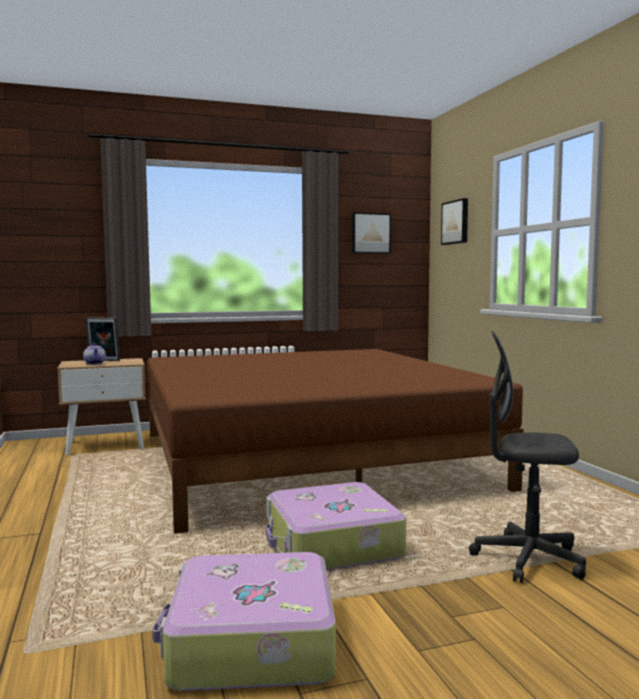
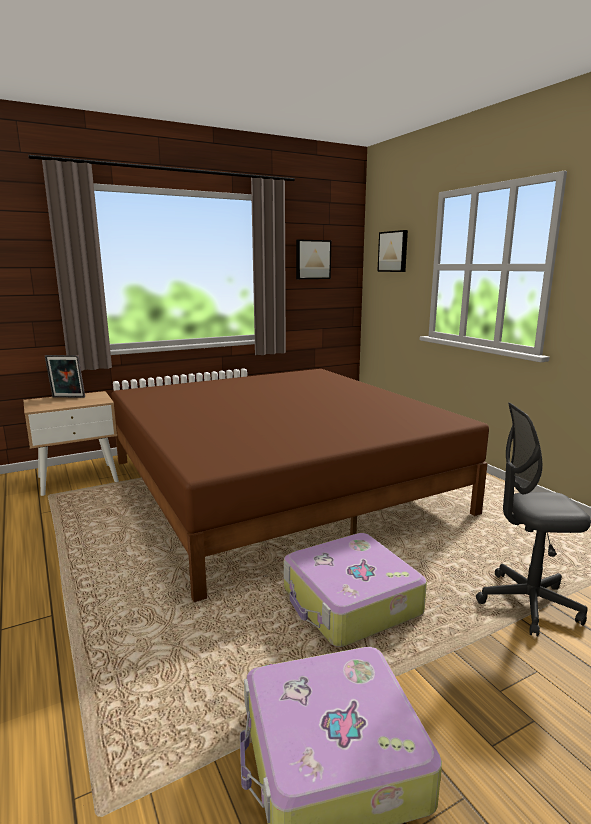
camera: 10 degrees left, 10 degrees up
(95, 363) = (62, 403): teapot -> none

